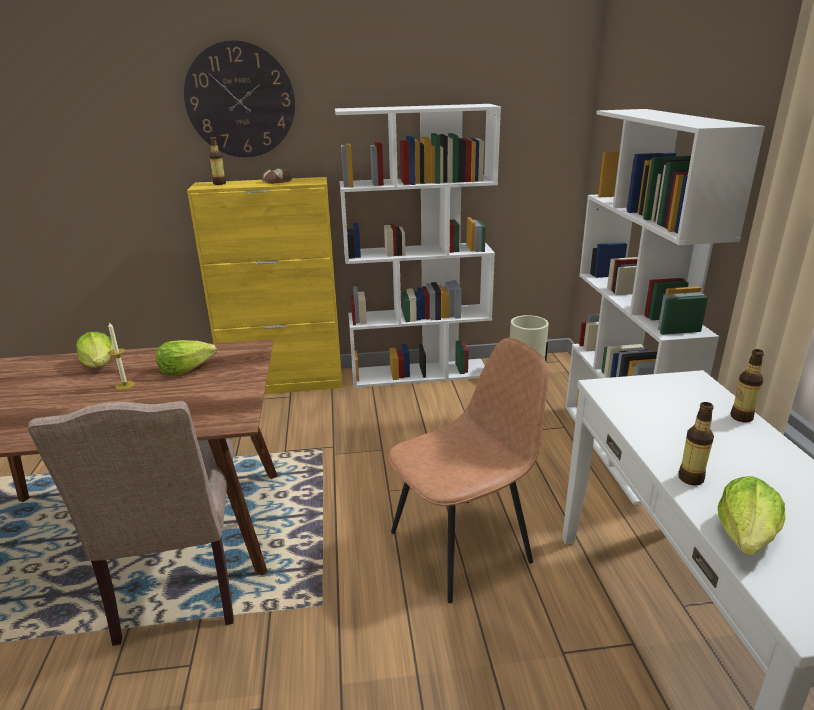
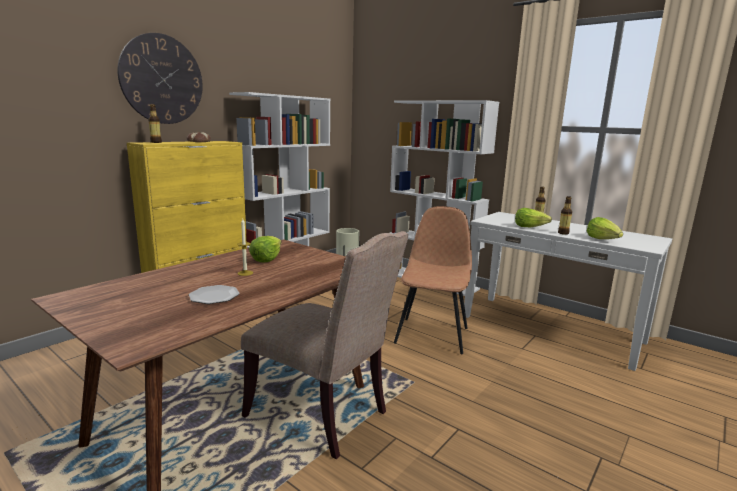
camera: 45 degrees left, 10 degrees down
(39, 410) = (214, 296): none -> plate
(100, 365) = (191, 271): lettuce -> lettuce (529, 227)

